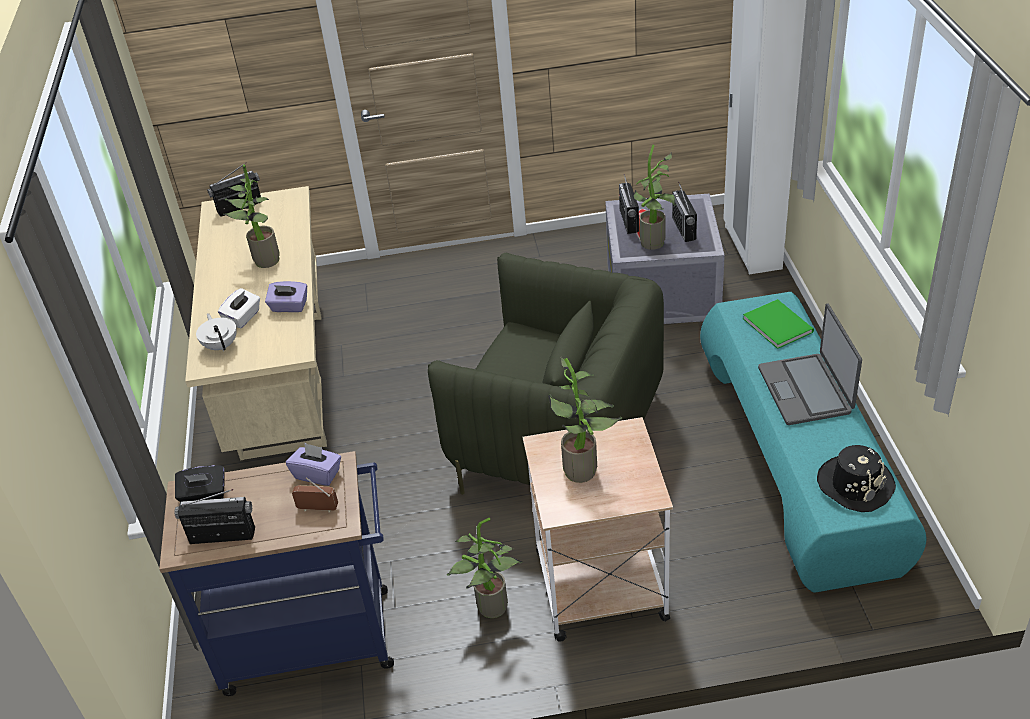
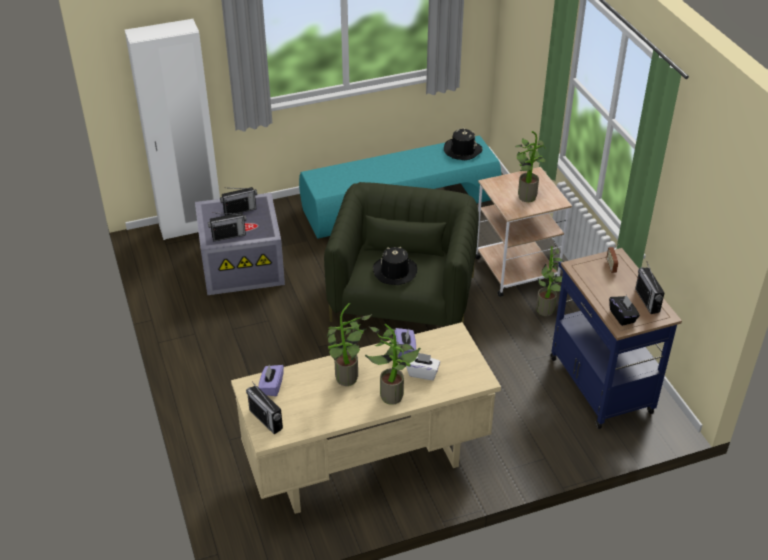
camera: 105 degrees left, 0 degrees up
(221, 345) = (457, 376): white teapot -> none
(317, 474) = (585, 273): purple tissue box -> purple tissue box (271, 386)
(514, 361) = (394, 272): none -> black hat
(655, 244) = (258, 221): potted plant -> potted plant (393, 394)
(777, 324) = (334, 175): green book -> none
(806, 390) = (393, 165): laptop -> none

